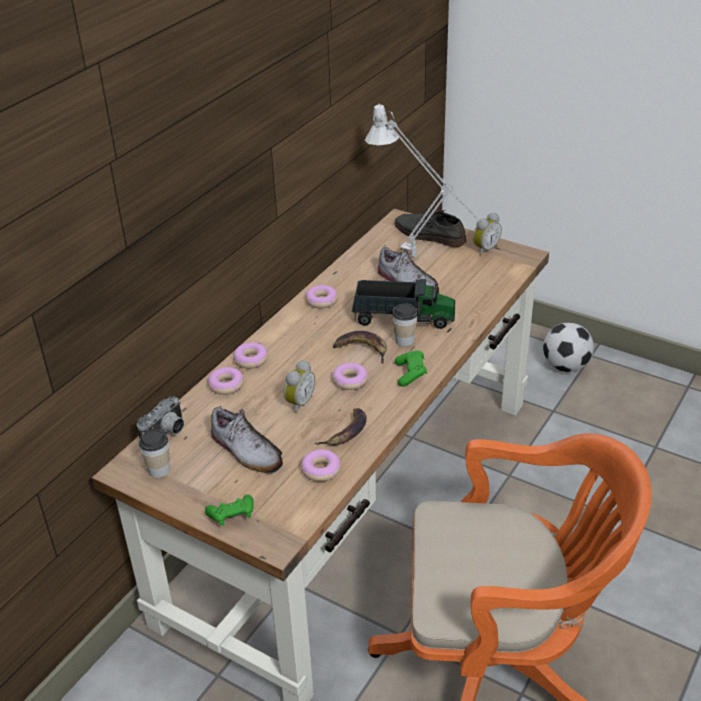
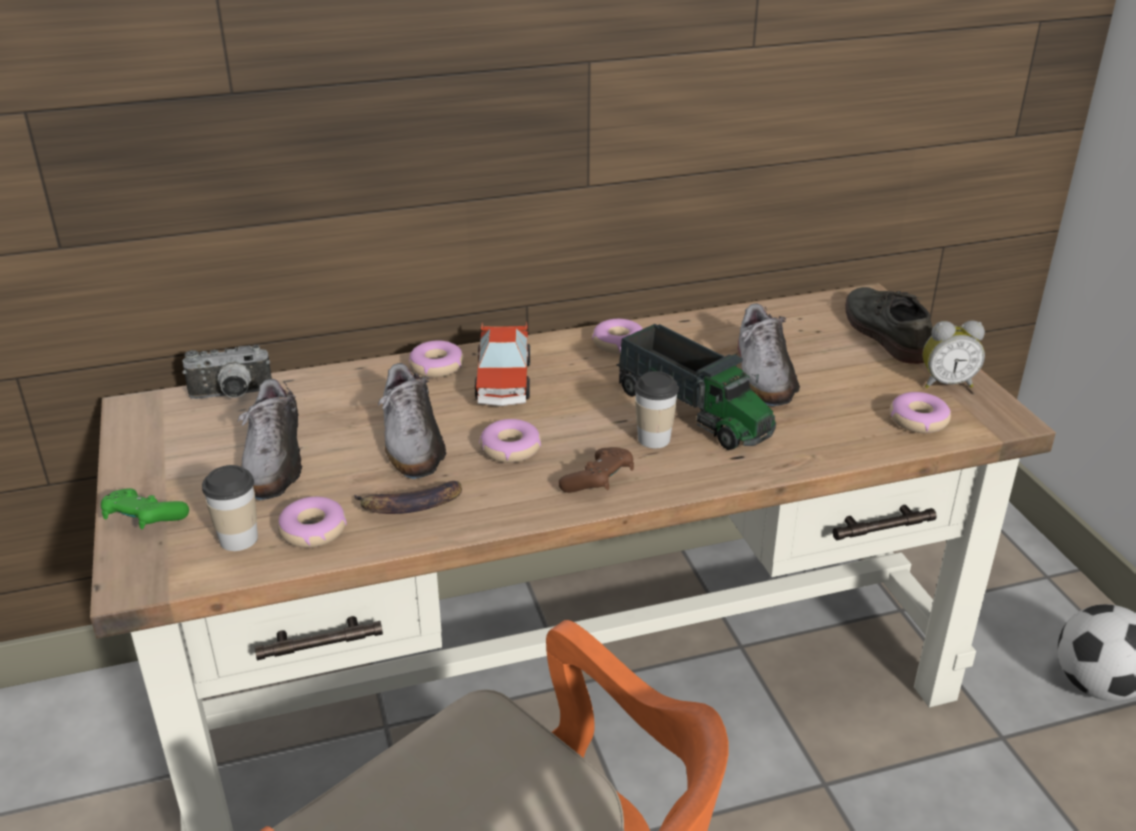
camera: 40 degrees right, 5 degrees down
(159, 470) = (165, 427): cup -> cup (238, 539)
(226, 385) = (368, 379): donut -> donut (918, 420)
(296, 350) = (503, 382): none -> toy car
(298, 403) = (411, 440): alarm clock -> shoe
(362, 349) = (583, 421): banana -> none
(410, 374) = (599, 483): green game controller -> brown game controller
(420, 260) = (824, 356): grey table lamp -> none

